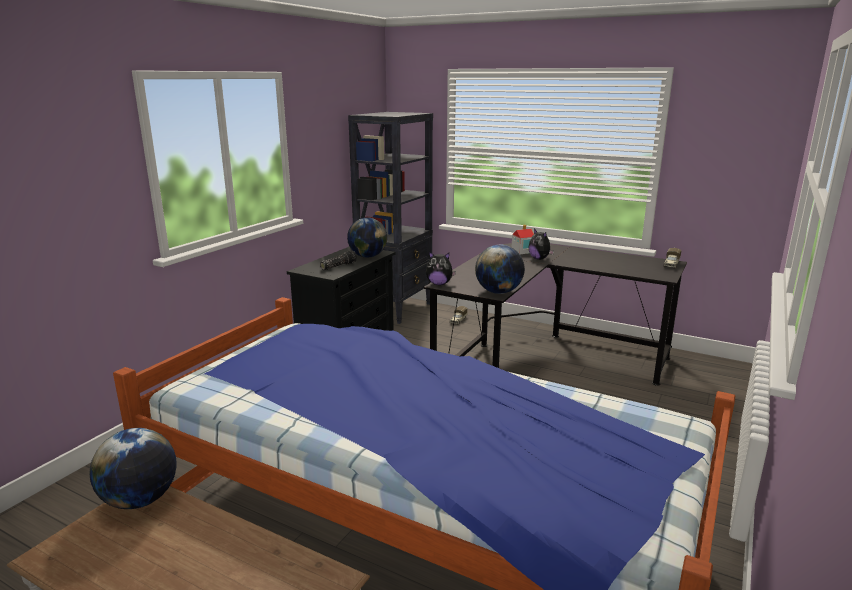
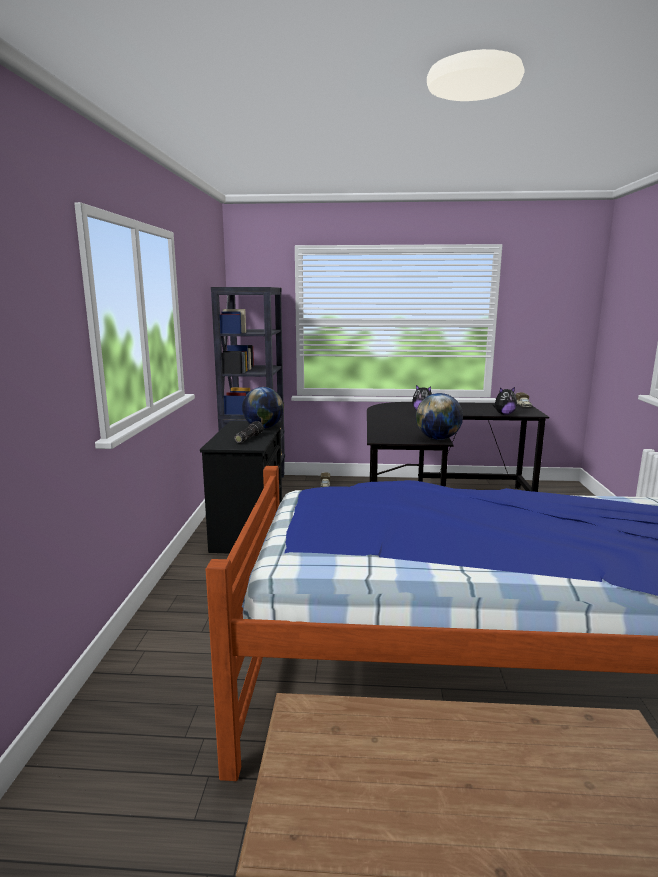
camera: 25 degrees left, 5 degrees down
(140, 500) = (312, 722): globe -> none
(439, 284) = (377, 439): plush toy -> plush toy (504, 414)
(522, 251) = (399, 408): toy house -> none

